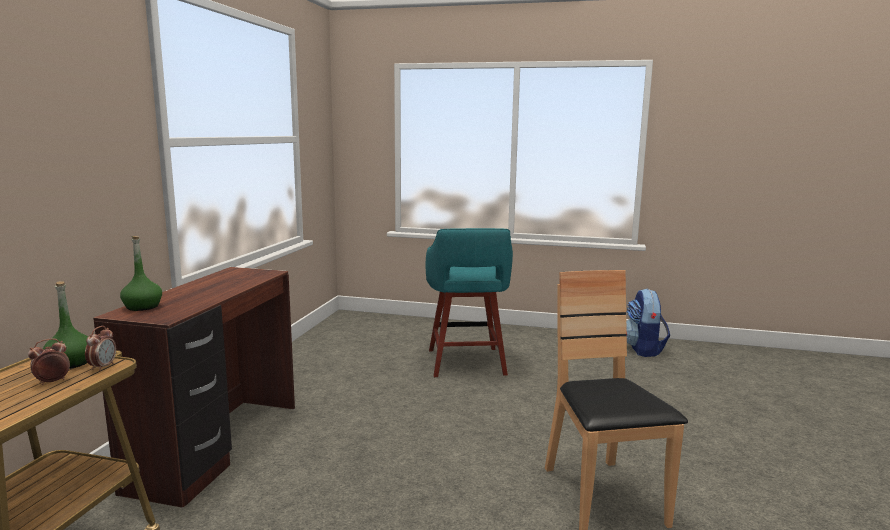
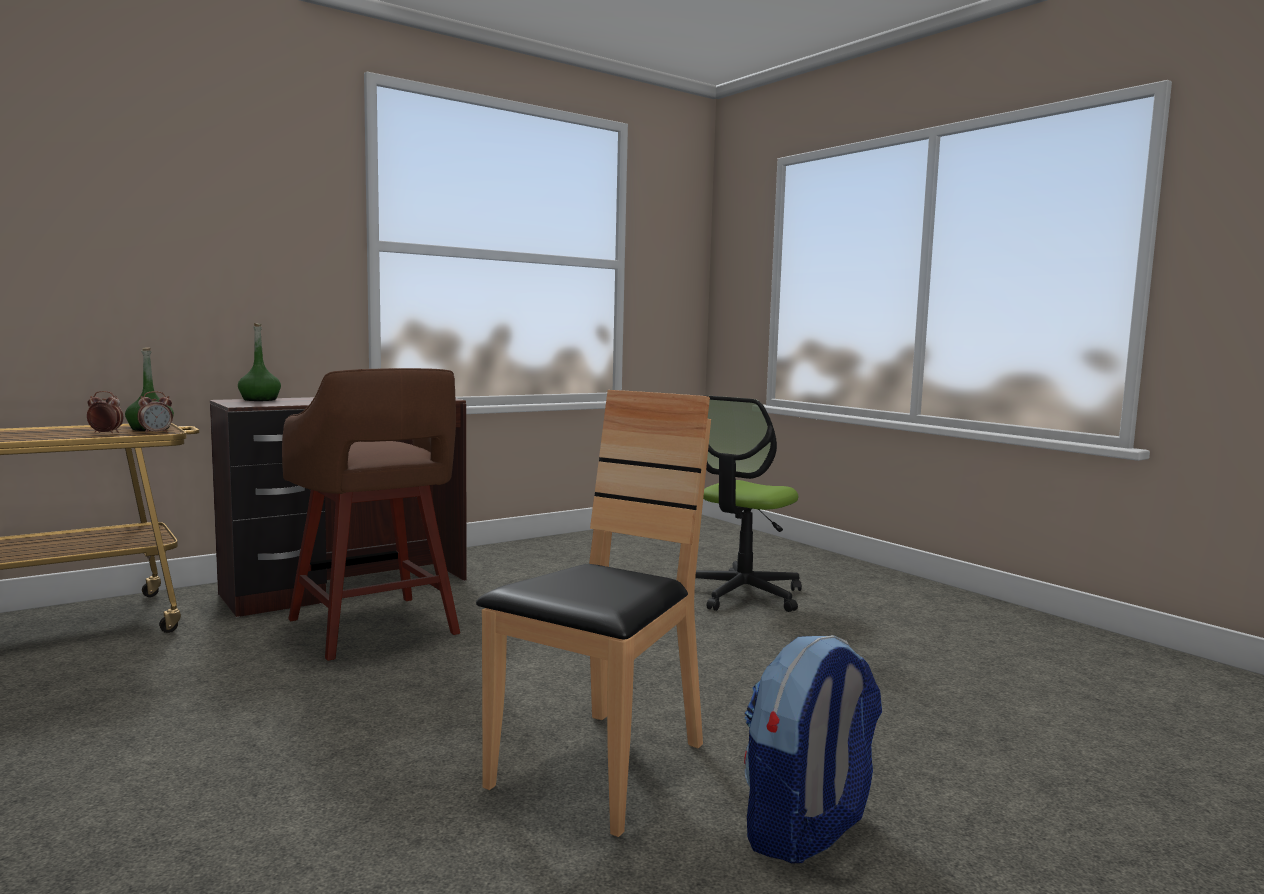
camera: 40 degrees right, 5 degrees down
(312, 470) = (374, 628): none -> brown stool
(466, 363) = (742, 594): turquoise stool -> office chair
(643, 350) = (1094, 655): backpack -> backpack (806, 831)

